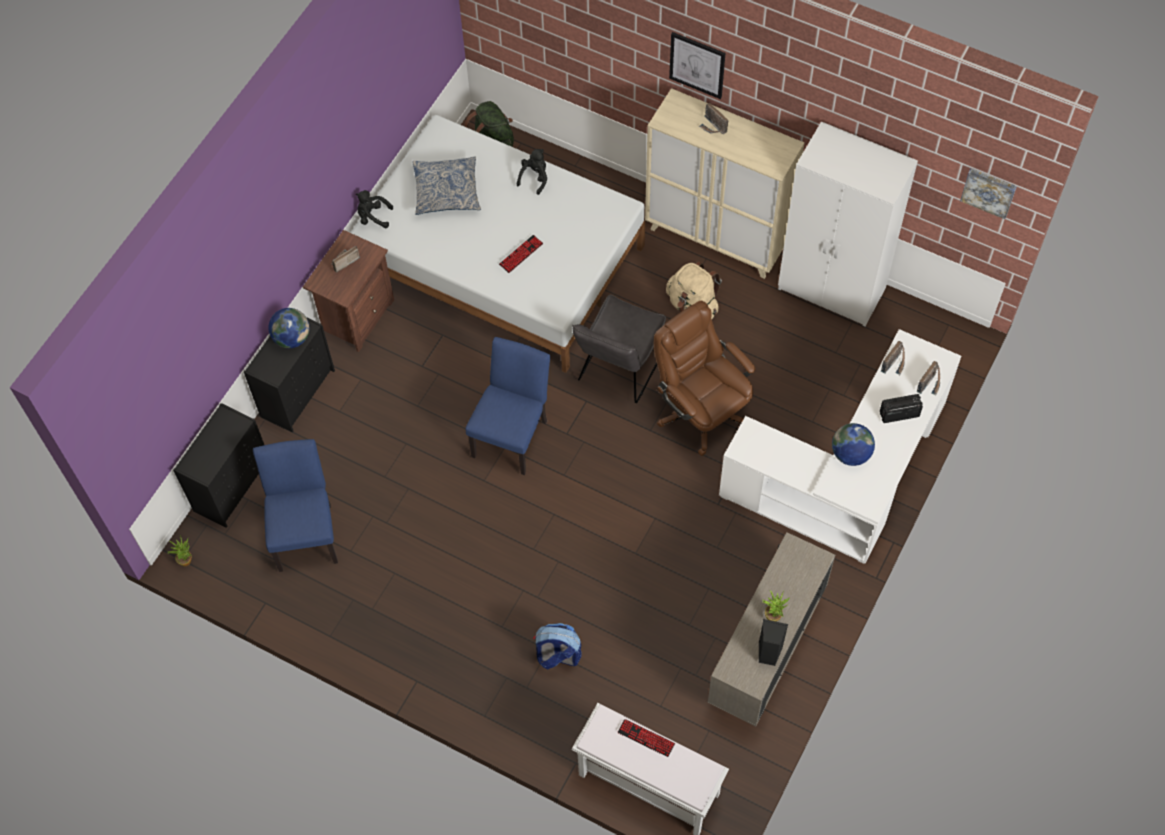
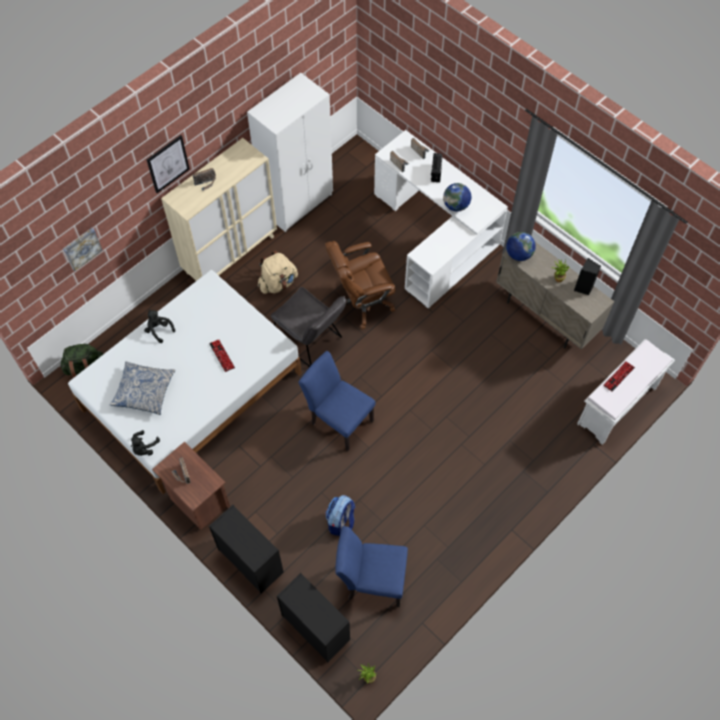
camera: 75 degrees left, 0 degrees up
(292, 338) = (237, 529): globe -> globe (518, 254)
(557, 656) = (515, 435): backpack -> backpack (341, 521)
(989, 191) = (336, 48): picture -> picture (81, 248)

